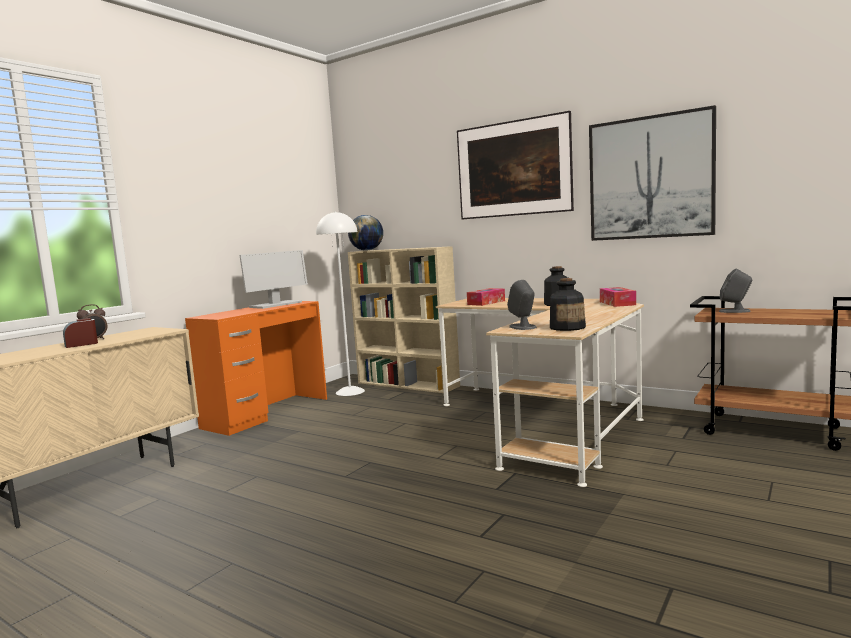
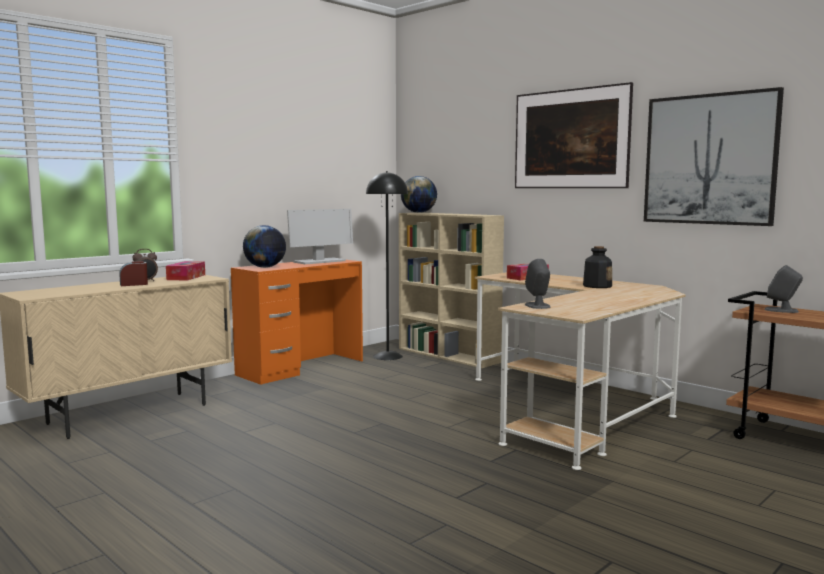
camera: 10 degrees right, 0 degrees up
(222, 315) = (265, 267): none -> globe
(350, 391) = (388, 356): white floor lamp -> black floor lamp
(567, 327) = (580, 310): bottle -> none
(617, 303) = (659, 290): tissue box -> tissue box (186, 277)

